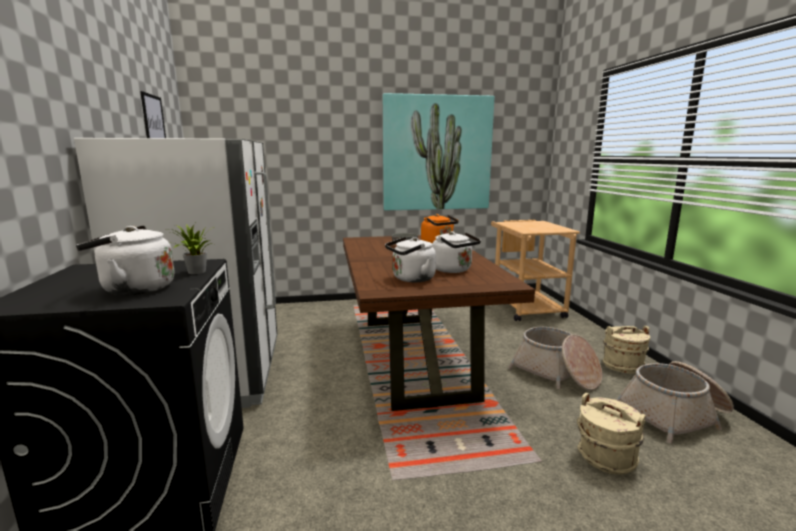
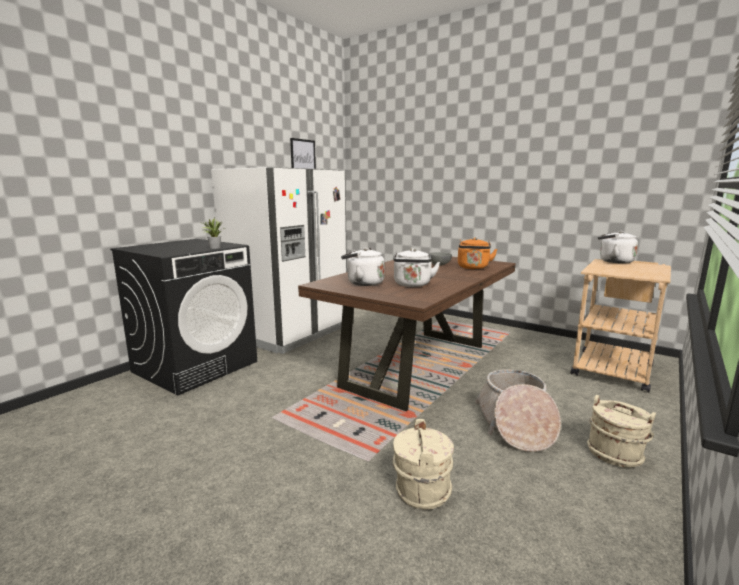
camera: 45 degrees right, 0 degrees up
(134, 289) = (173, 249): white kettle -> white kettle (613, 261)
(436, 153) = (545, 178): picture -> none
(674, 415) = (572, 513): basket -> none

